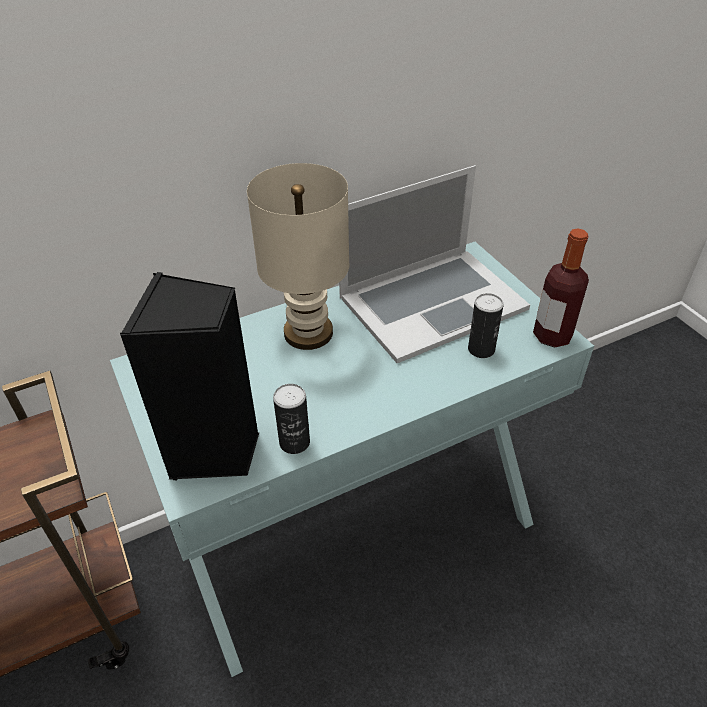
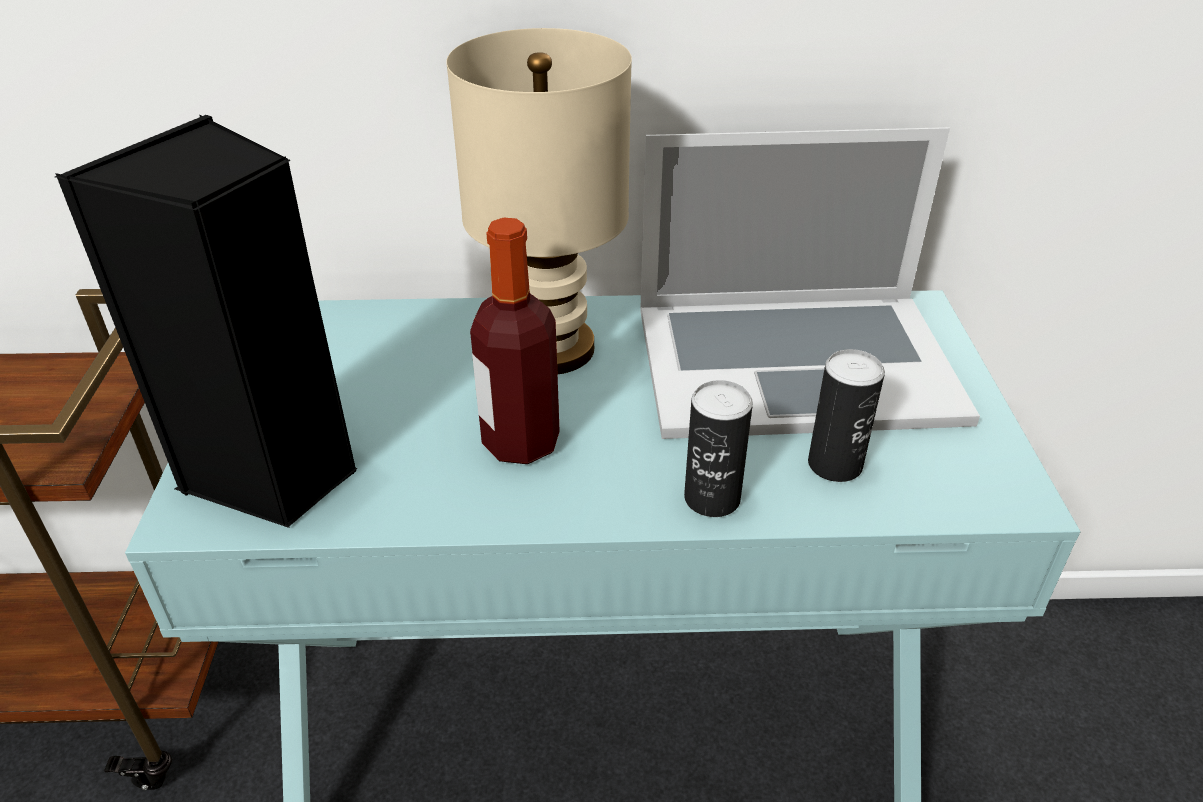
camera: 25 degrees right, 5 degrees down
(294, 442) = (400, 504): can -> can (712, 498)
(552, 336) = (996, 485): bottle -> bottle (521, 442)

